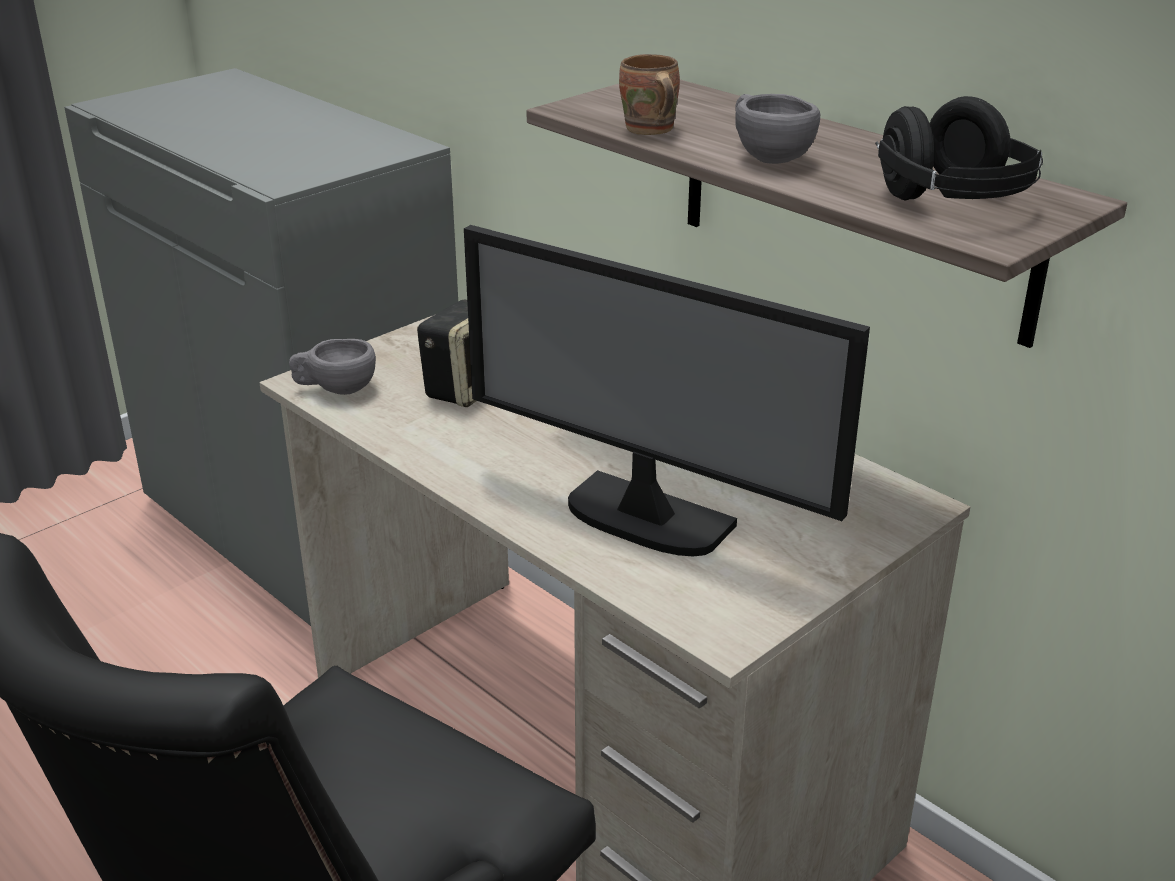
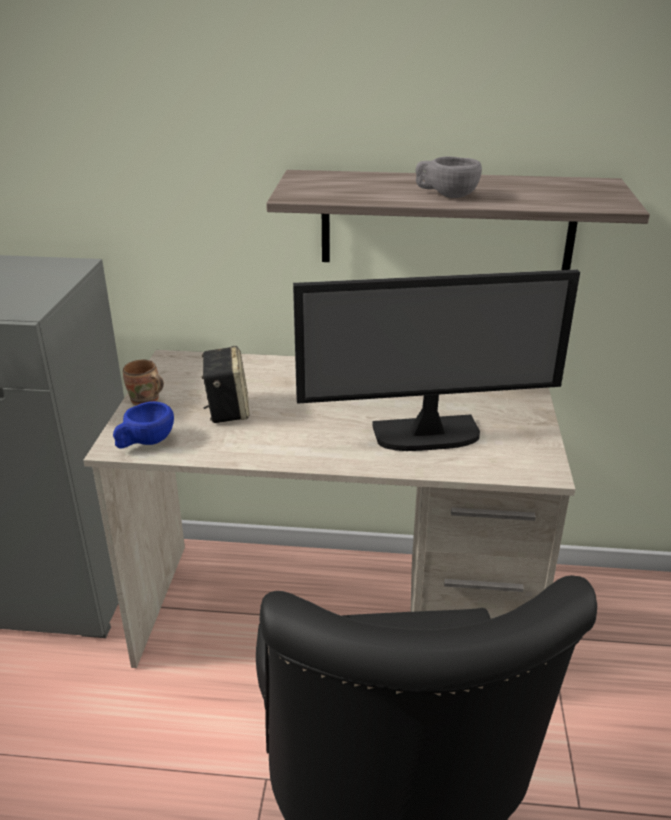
camera: 40 degrees left, 0 degrees up
(335, 389) = (145, 442): grey cup -> blue cup
(648, 130) = (361, 197): brown mug -> brown mug (145, 402)
(953, 202) = (569, 194): black headphones -> none

